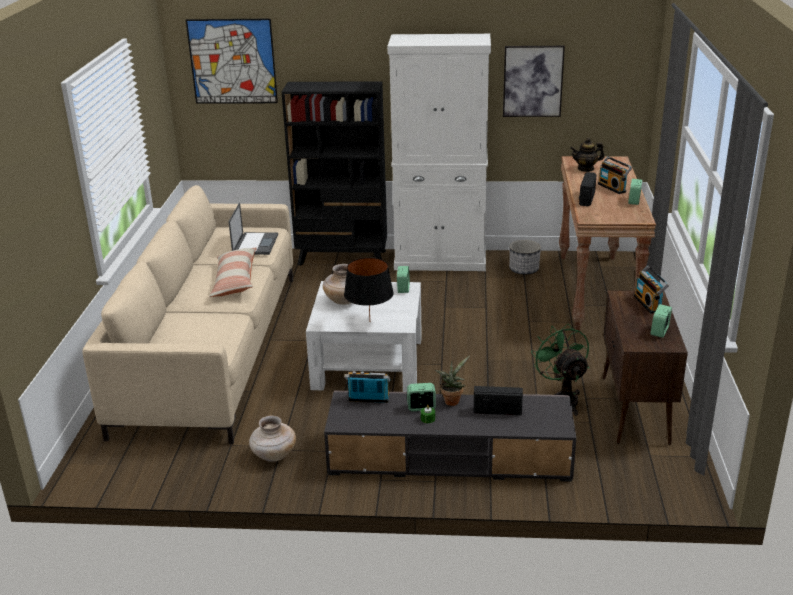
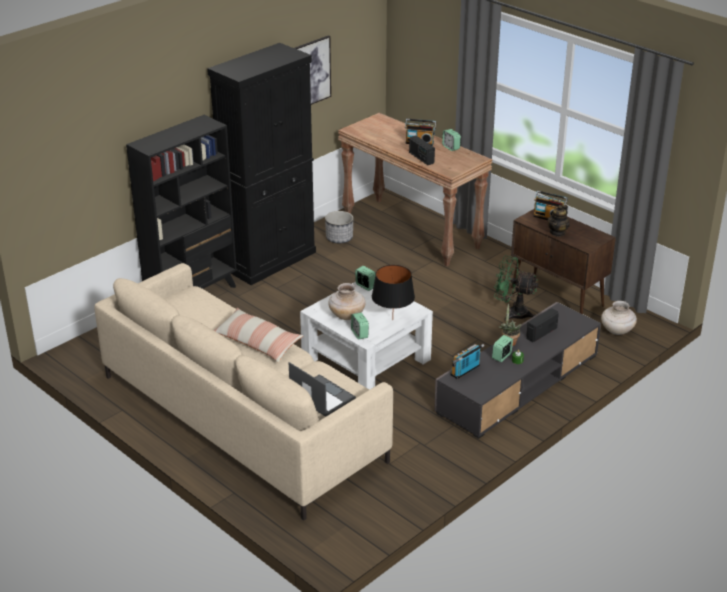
camera: 50 degrees left, 5 degrees up
(232, 61) = (71, 142): picture -> none
(255, 244) = (207, 308): laptop -> laptop (321, 396)
(273, 455) = (427, 451): beige vase -> beige vase (617, 331)
(440, 260) = (270, 260): white cabinet -> black cabinet
(586, 169) = (375, 134): teapot -> teapot (557, 232)
(660, 331) = (583, 232): alarm clock -> alarm clock (359, 334)

